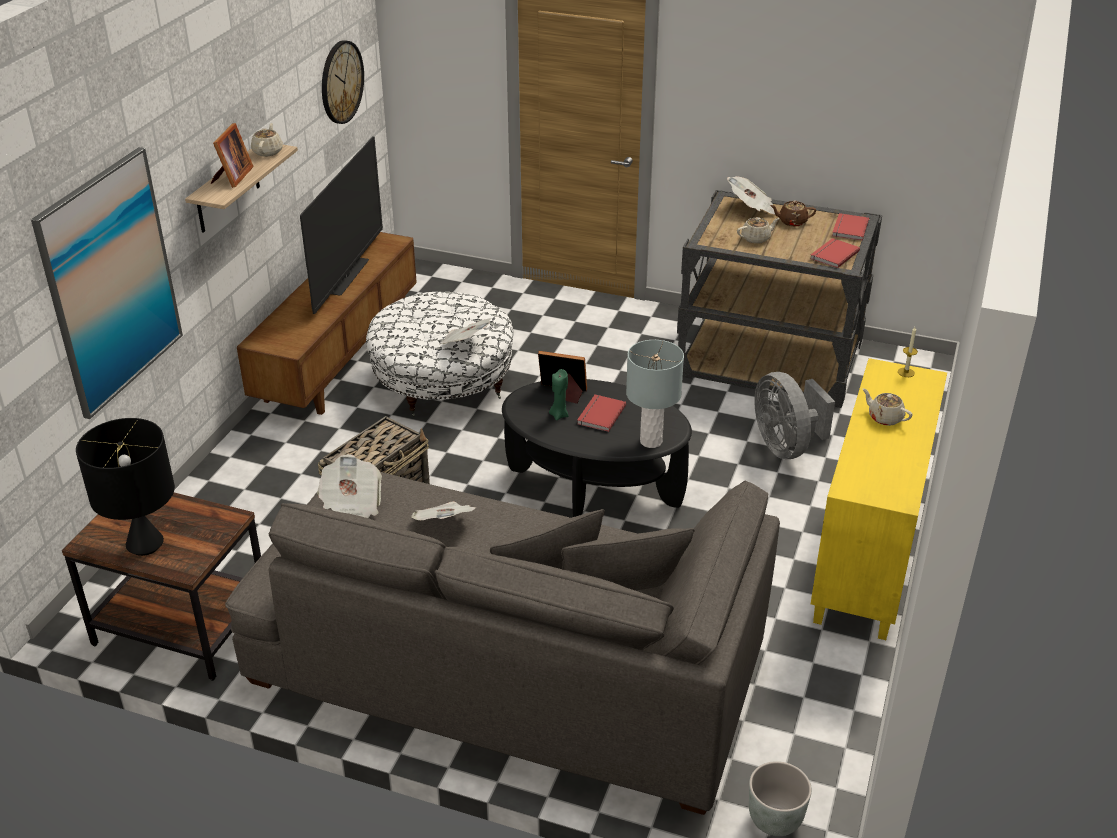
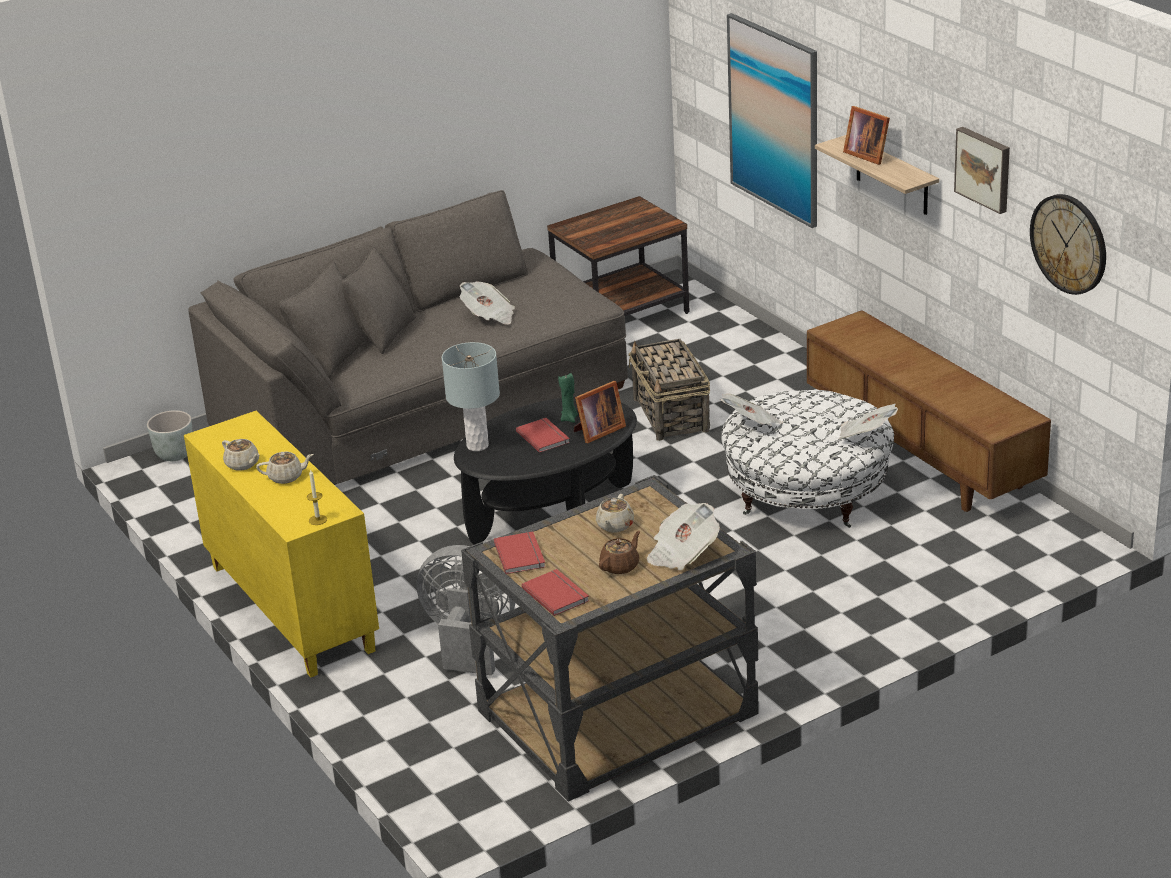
camera: 130 degrees right, 5 degrees down
(145, 546) = (606, 218): black table lamp -> none
(268, 151) = (907, 176): beige teapot -> beige teapot (243, 464)
(287, 90) = (984, 169): none -> picture
(348, 277) = (937, 386): television -> none
(351, 506) = (556, 291): newspaper -> newspaper (866, 435)

